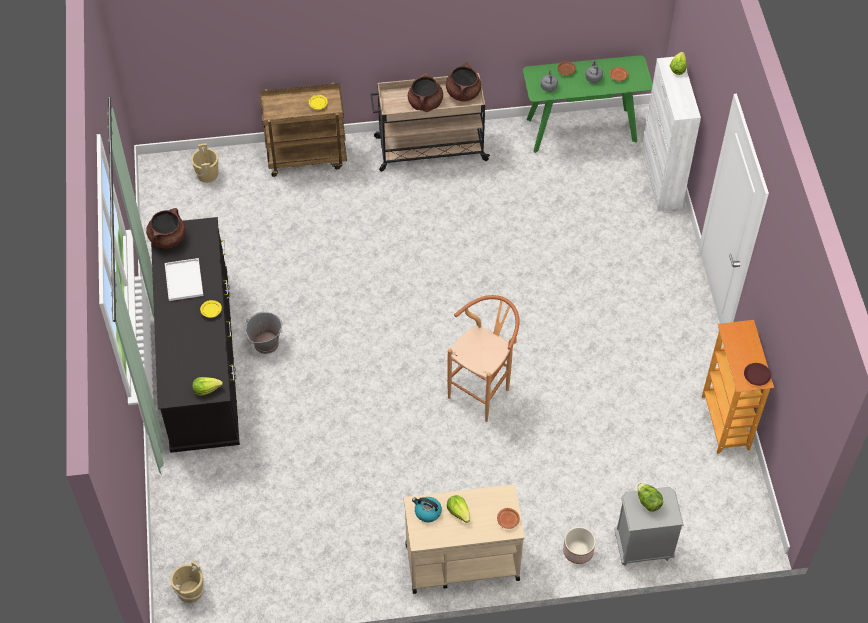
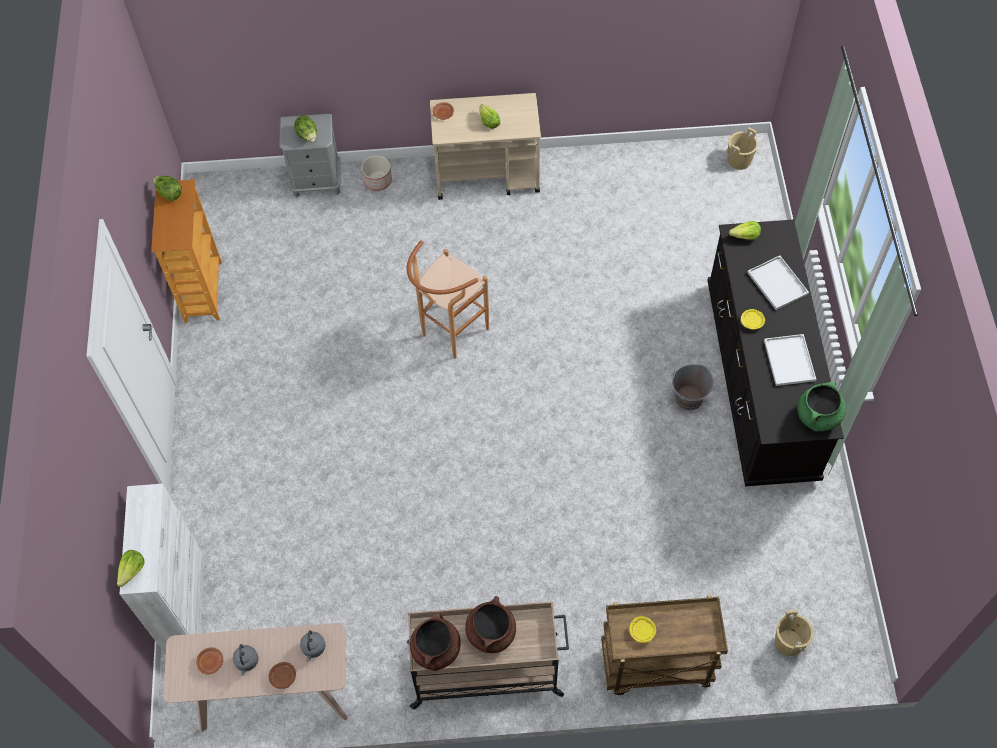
camera: 175 degrees left, 5 degrees up
(168, 238) = (818, 416): brown cooking pot -> green cooking pot
(184, 346) = (776, 283): none -> white tray
(427, 512) = (518, 123): kettle -> none
(581, 129) = (274, 694): green console table -> beige console table
(756, 375) = (169, 193): brown plate -> lettuce

